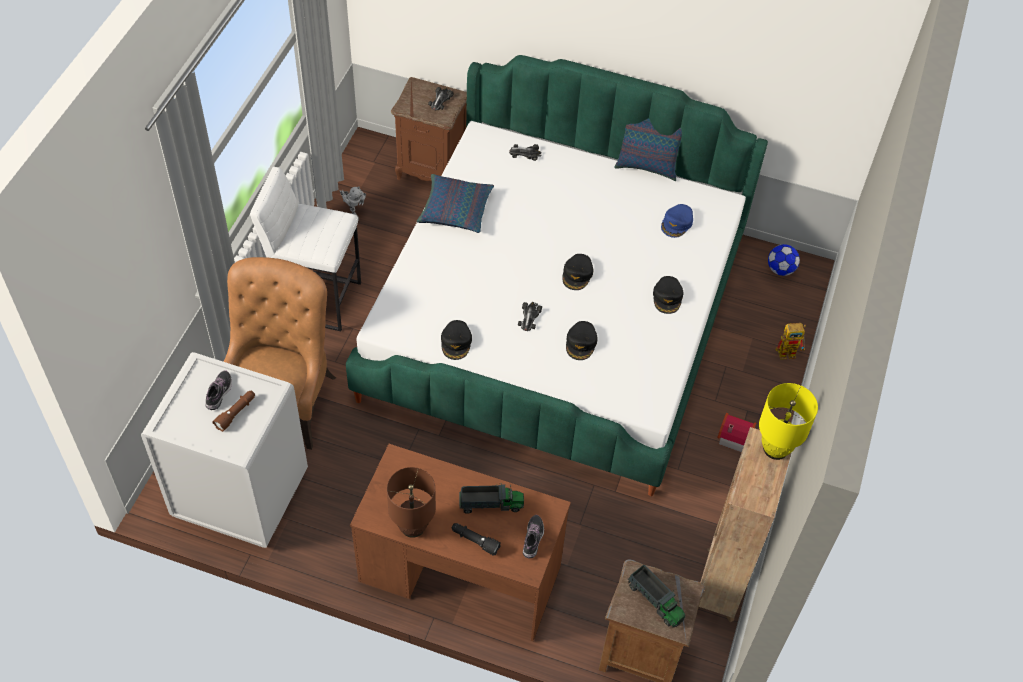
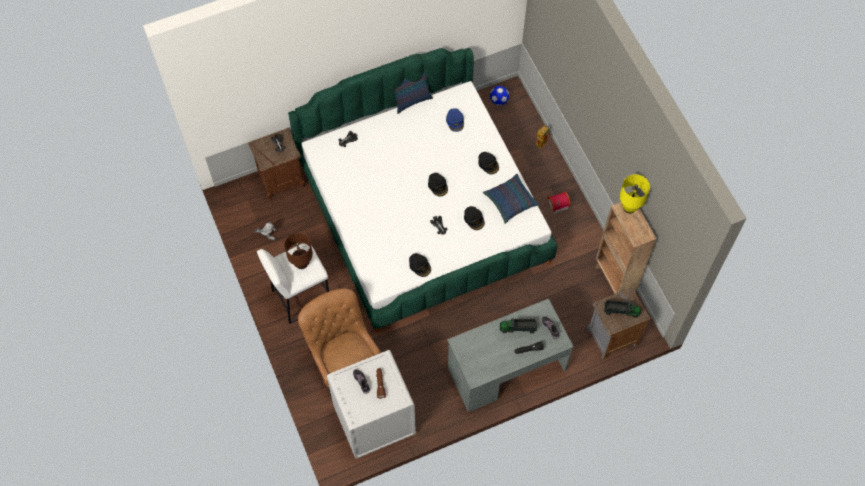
camera: 40 degrees left, 10 degrees up
(412, 527) = (497, 366): brown table lamp -> brown table lamp (301, 263)
(455, 210) = (347, 198): blue pillow -> blue pillow (510, 201)
(460, 573) = (506, 370): brown desk -> grey desk
(490, 504) = (518, 328): toy truck -> toy truck turned 135 degrees counterclockwise

